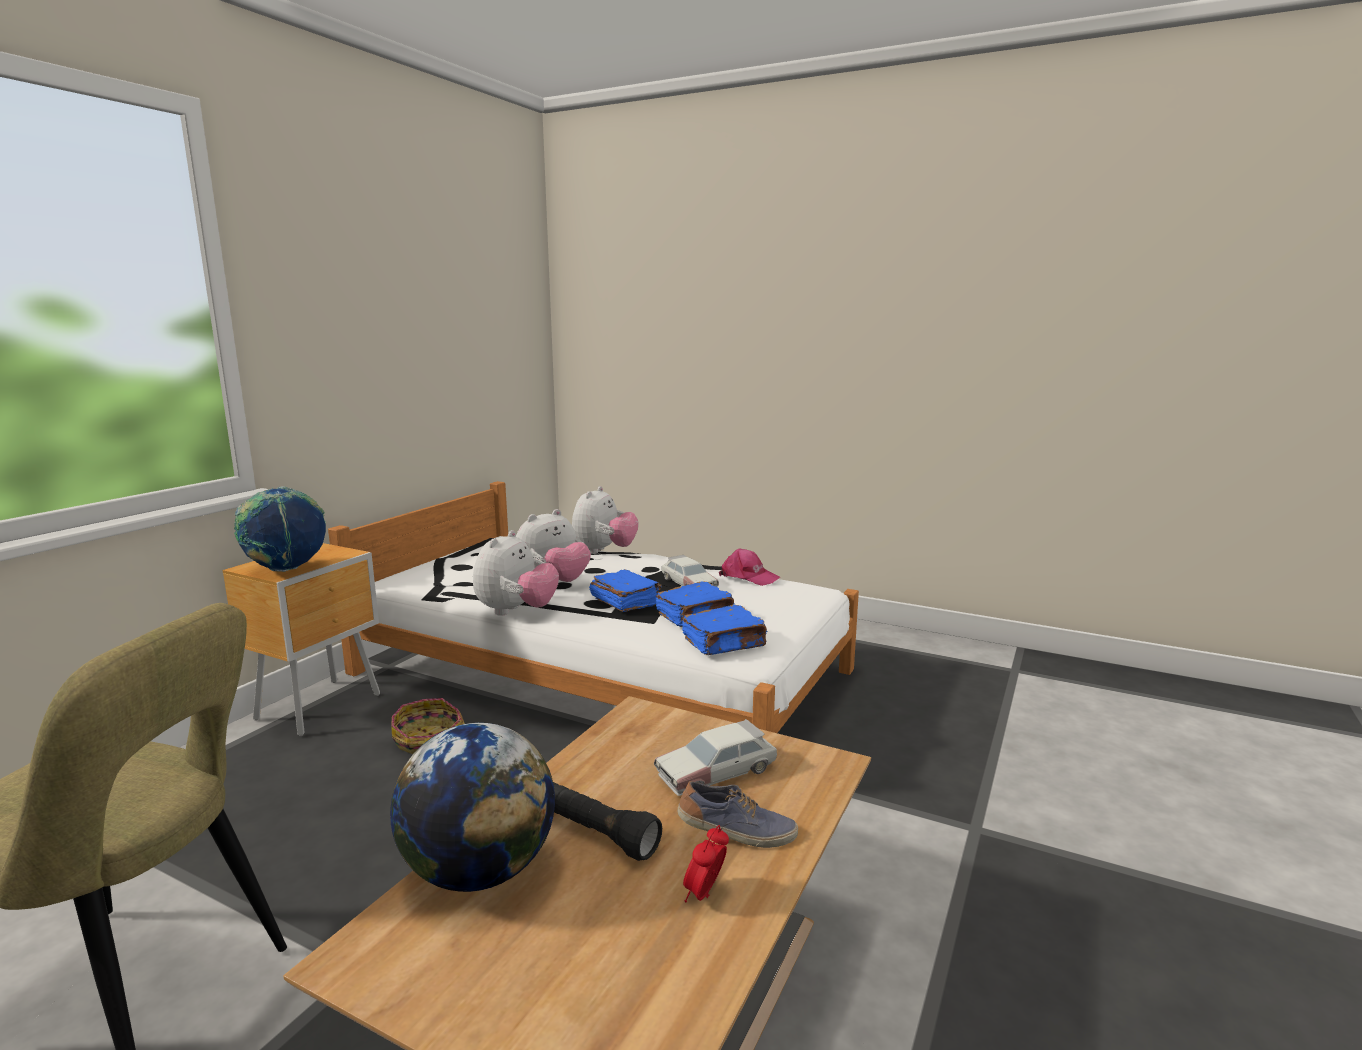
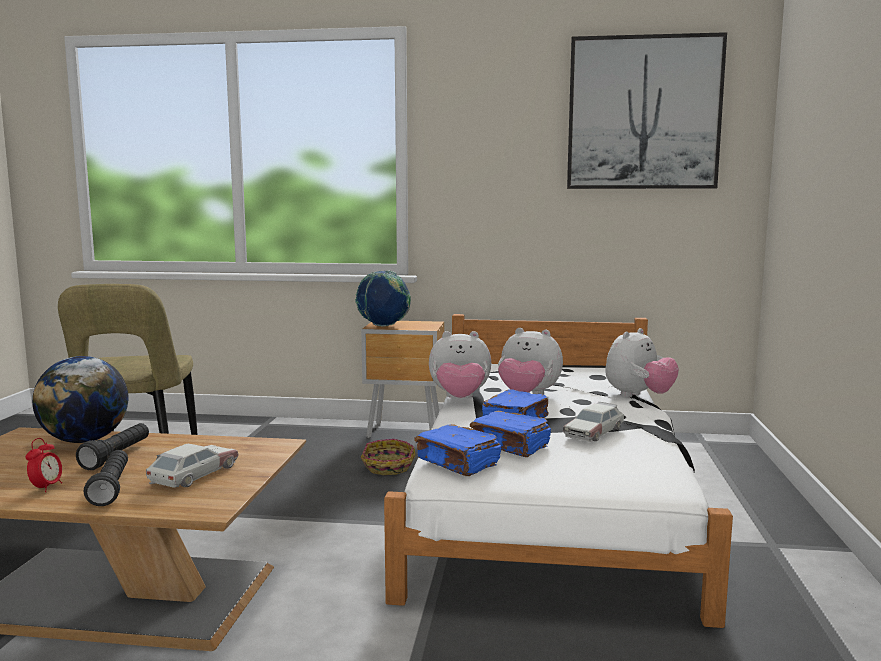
camera: 70 degrees right, 5 degrees down
(469, 265) = (643, 113): none -> picture
(604, 551) = (638, 396): plush toy -> plush toy turned 45 degrees counterclockwise
(705, 895) = (46, 488): alarm clock -> alarm clock turned 90 degrees clockwise
(717, 771) = (194, 475): toy car -> toy car turned 75 degrees clockwise
(737, 834) = (111, 488): shoe -> black flashlight
(748, 577) = (655, 451): pink cap -> none

